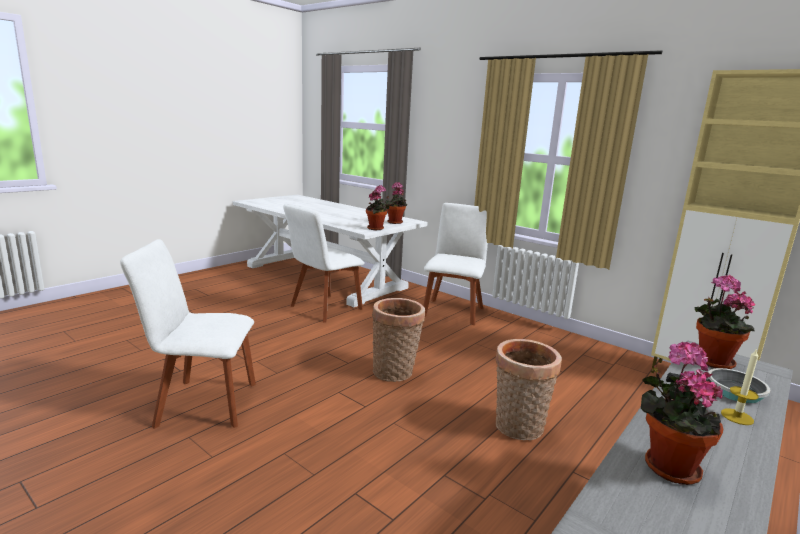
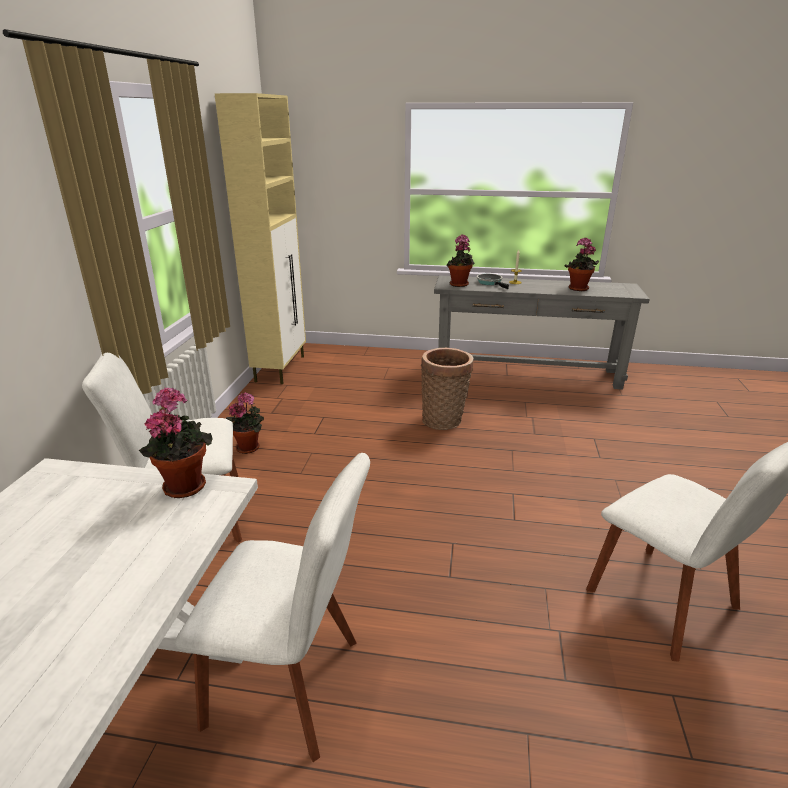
camera: 120 degrees left, 10 degrees up
(395, 222) = (90, 487): potted plant -> potted plant (250, 447)
(395, 372) = (432, 500): basket -> none

